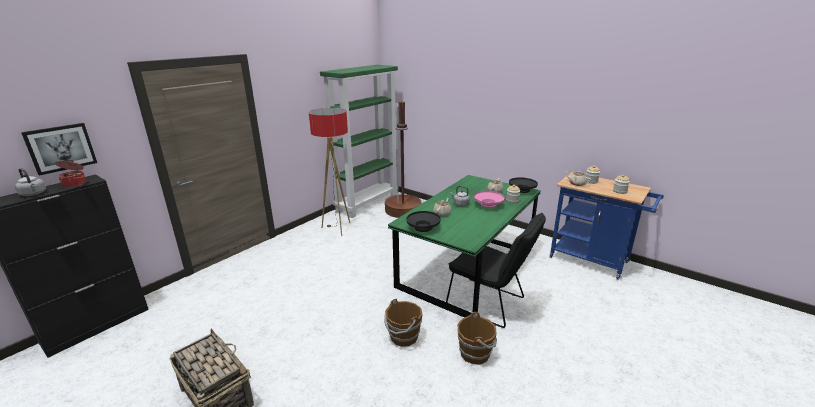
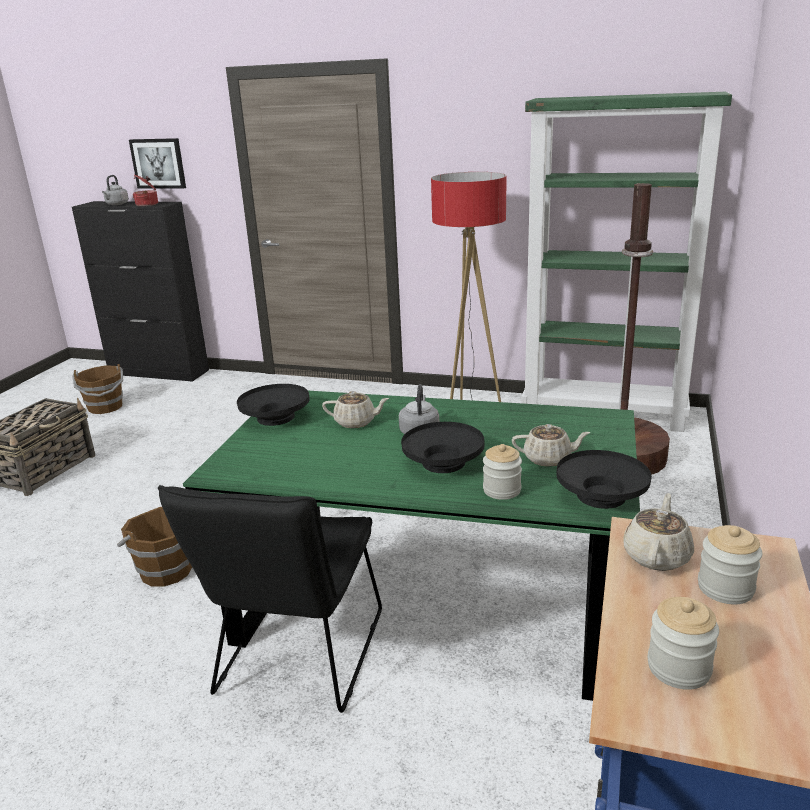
camera: 70 degrees right, 0 degrees up
(475, 353) = (127, 666): brown bucket -> brown bucket (105, 407)
(488, 205) = (443, 463): pink bowl -> black bowl

